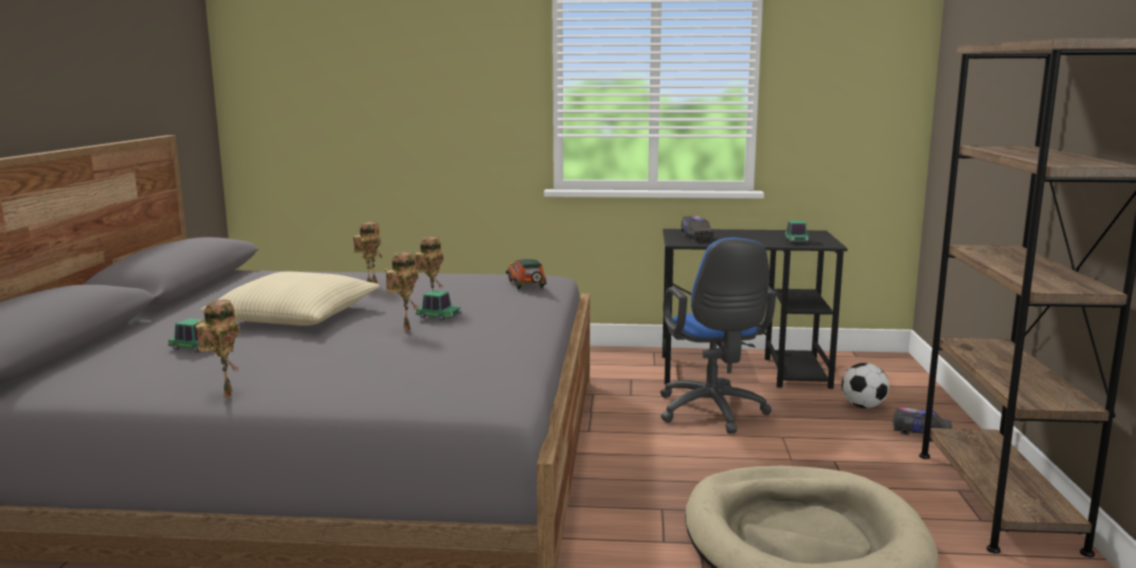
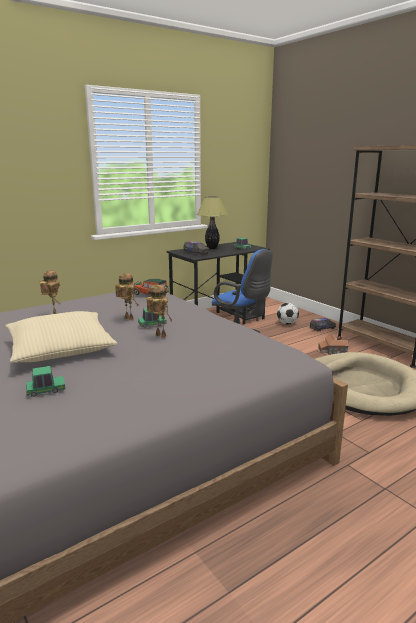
camera: 40 degrees left, 5 degrees up
(225, 393) = (158, 411): toy robot -> none
(743, 234) = (212, 248): none -> table lamp
(864, 471) = (332, 351): none -> toy house

